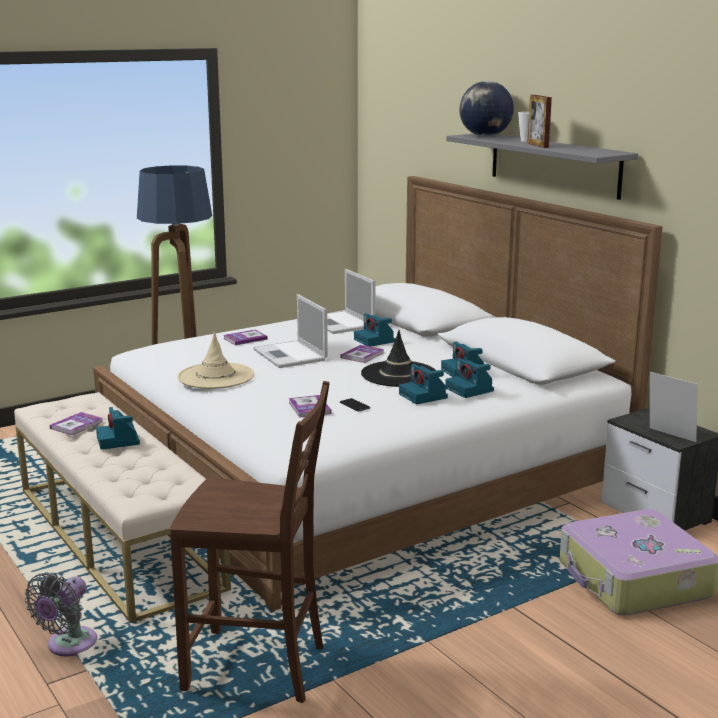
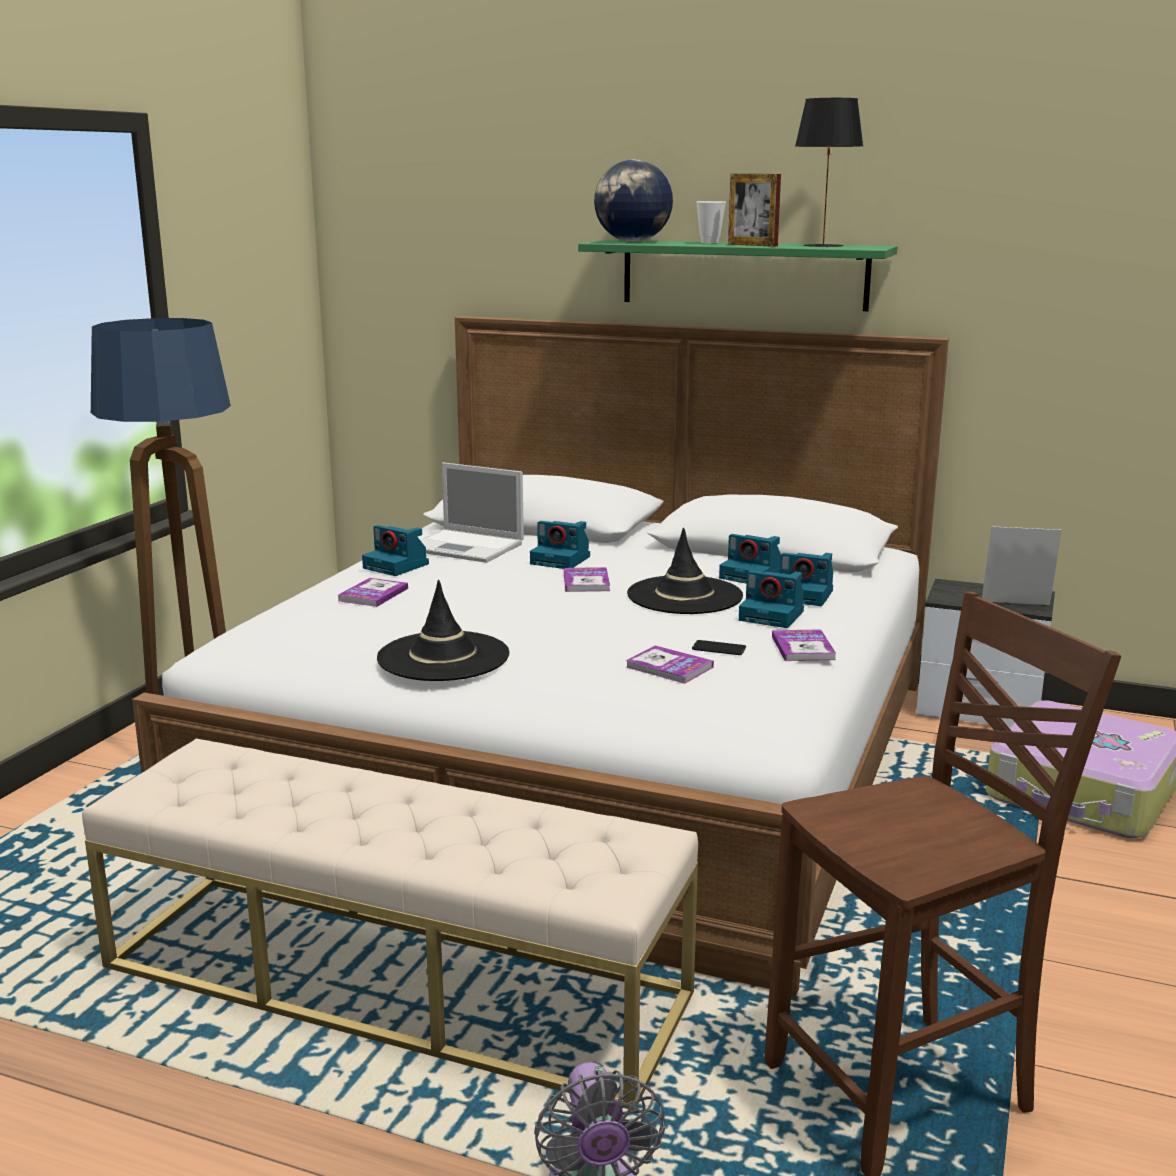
camera: 35 degrees left, 0 degrees up
(76, 425) = (270, 801): book -> book (803, 648)
(118, 441) = (394, 805): camera -> camera (397, 566)
(216, 376) = (443, 657): beige hat -> black hat
(291, 355) = (490, 603): laptop -> none
(554, 164) = (743, 274): grey shelf -> green shelf
(579, 150) = (822, 246): none -> black table lamp

